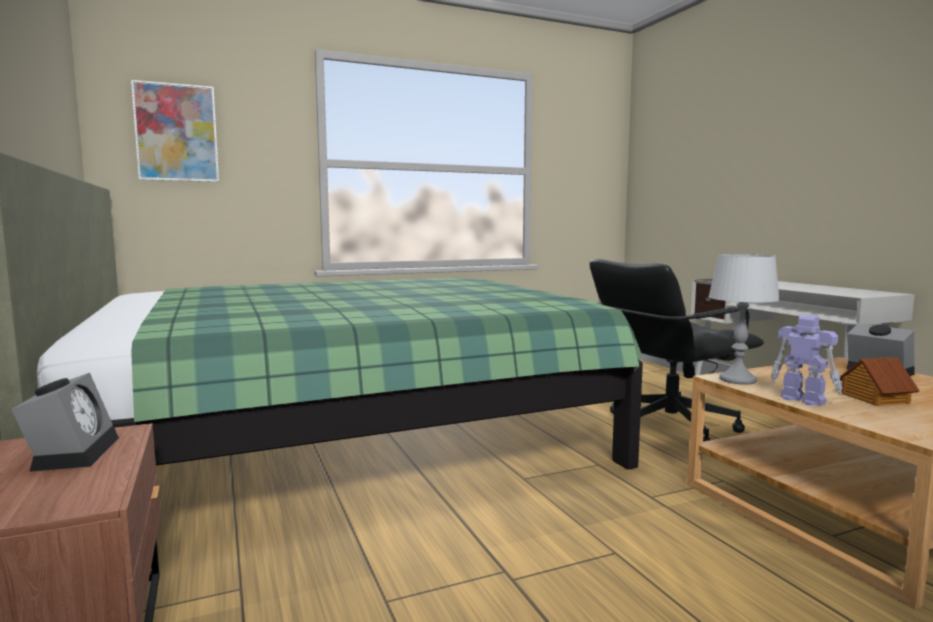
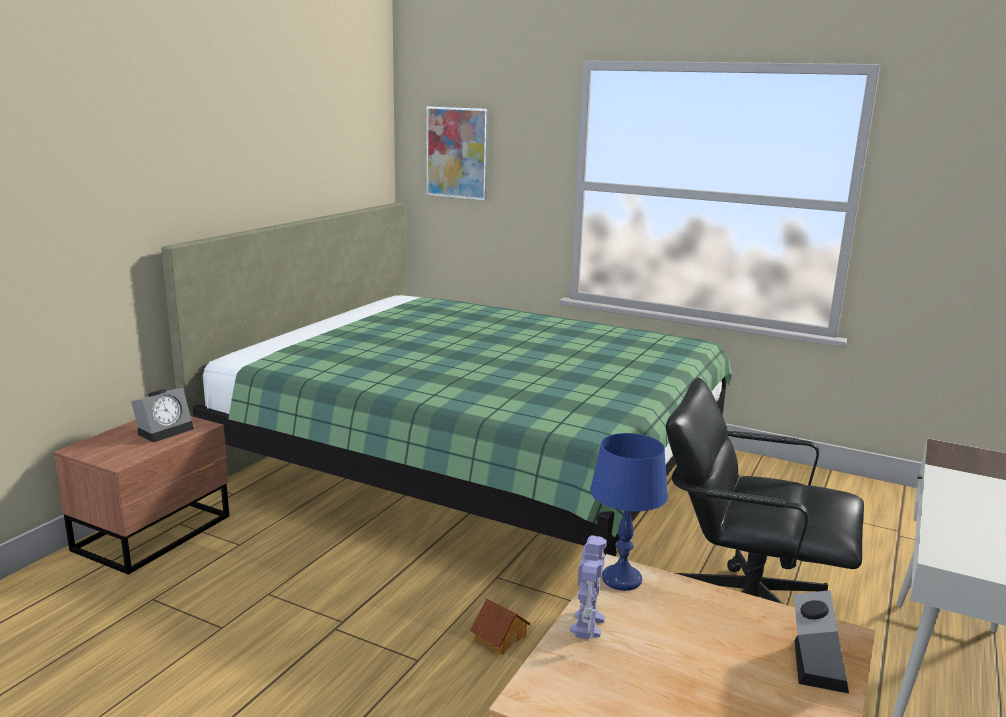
camera: 50 degrees right, 10 degrees up
(737, 380) = (621, 579): grey table lamp -> blue table lamp
(873, 398) = (655, 667): toy house -> toy house (499, 637)

